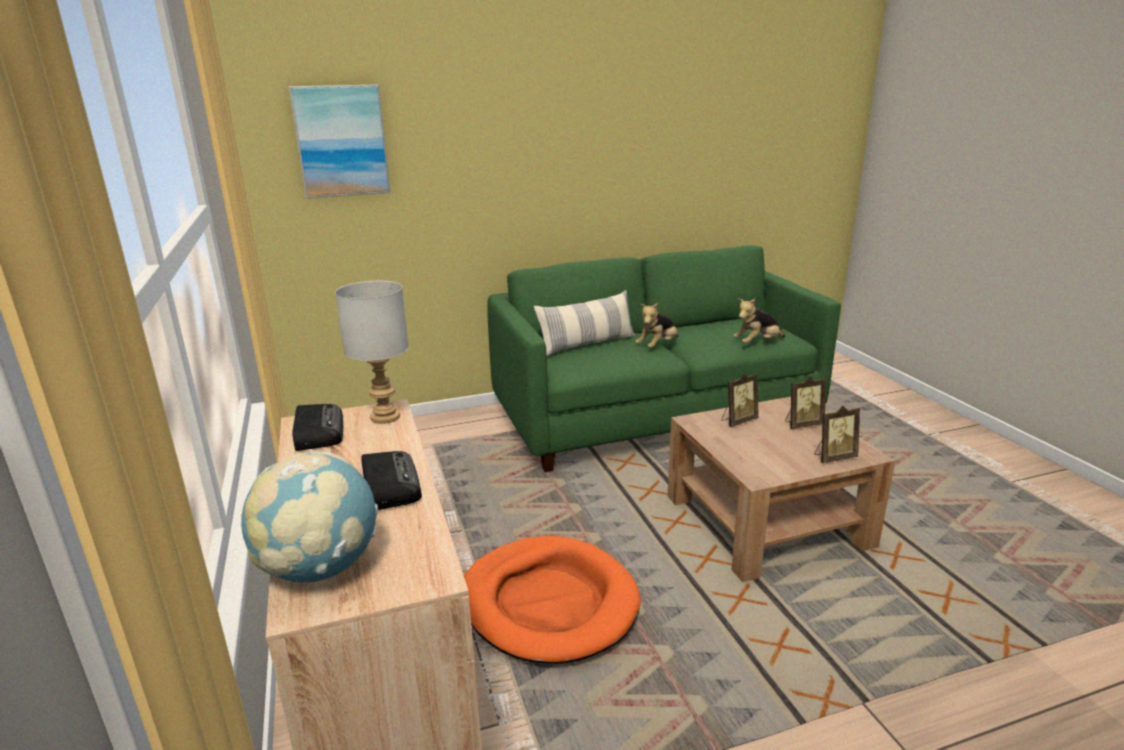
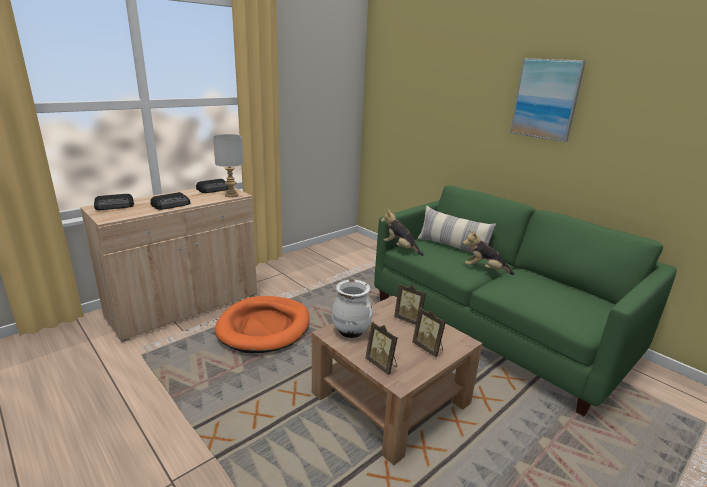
camera: 65 degrees right, 0 degrees up
(320, 568) = (115, 206): globe -> radio
(341, 141) = (401, 88): picture -> picture (546, 99)
(757, 343) = (544, 308): plush toy -> plush toy (400, 248)
(757, 462) = (350, 331): none -> white vase

